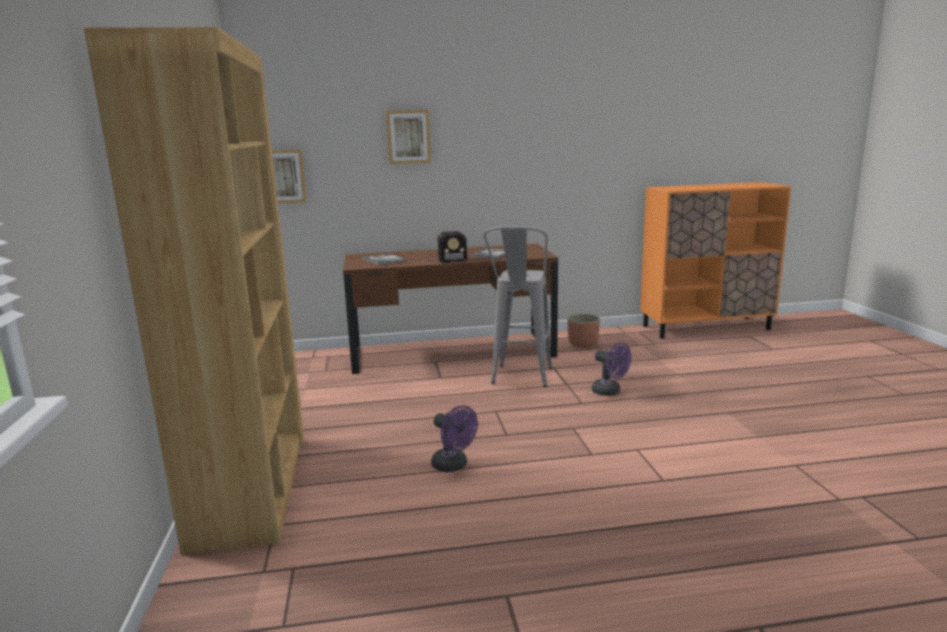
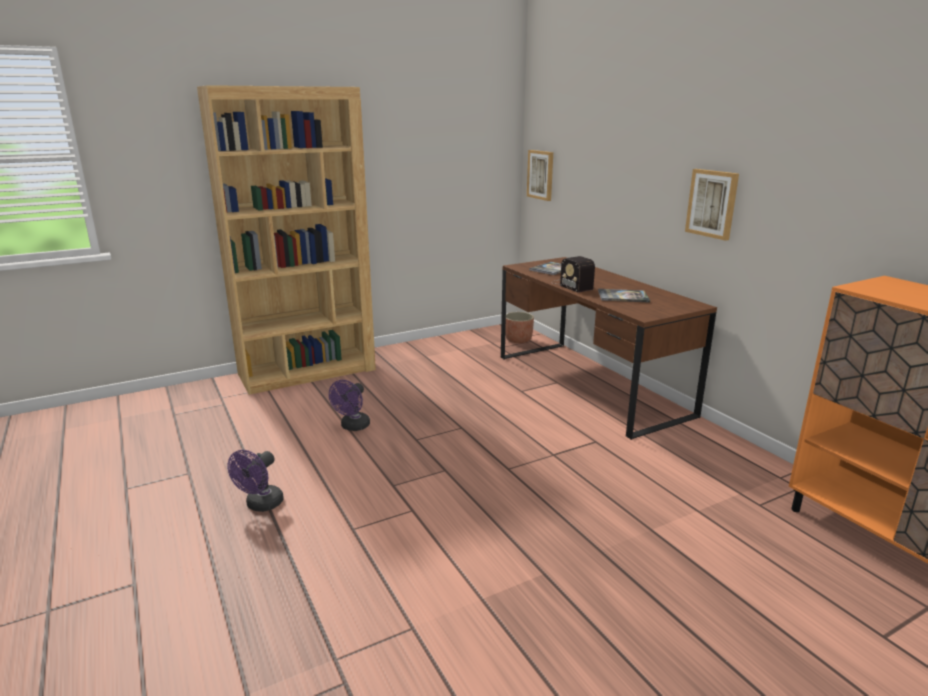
camera: 70 degrees right, 5 degrees up
(408, 137) = (622, 150): picture -> picture (712, 203)
(520, 380) = (543, 428): grey stool -> none
(583, 344) = (692, 451): planter -> planter (518, 340)
(610, 392) = (550, 483): purple fan -> purple fan (261, 505)

